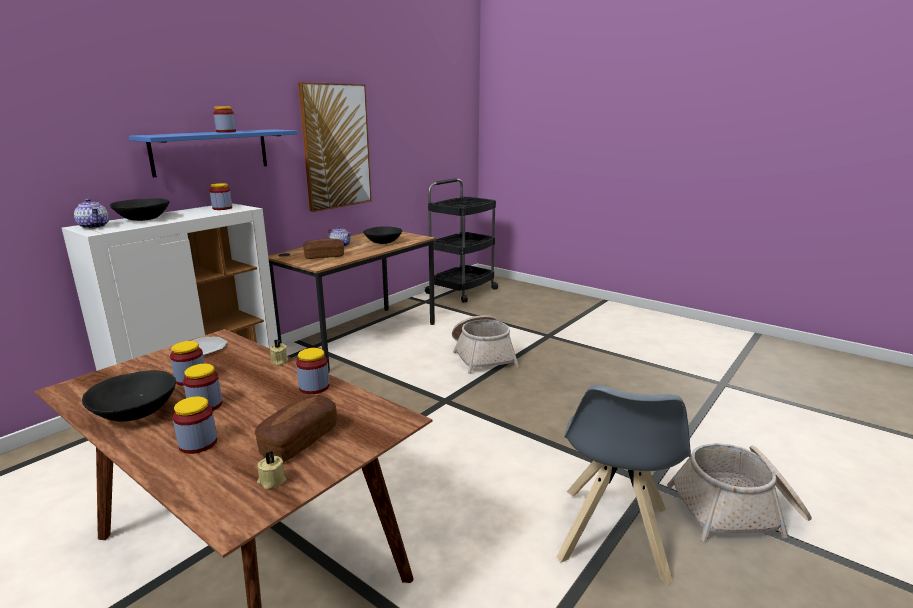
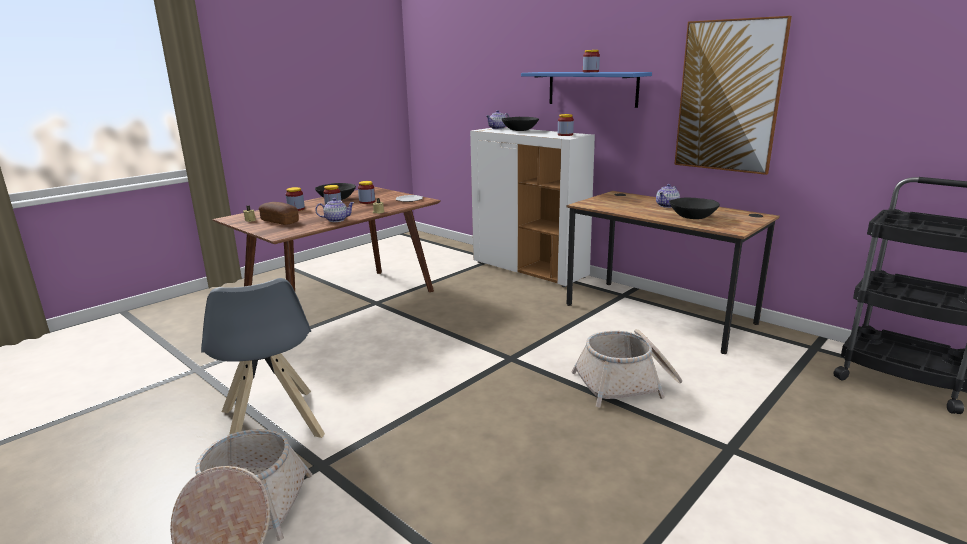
camera: 95 degrees right, 0 degrees up
(314, 387) = (336, 220): jar -> teapot
(324, 256) = (618, 204): bread -> none
(613, 536) = (271, 425): grey chair -> grey chair turned 135 degrees counterclockwise

